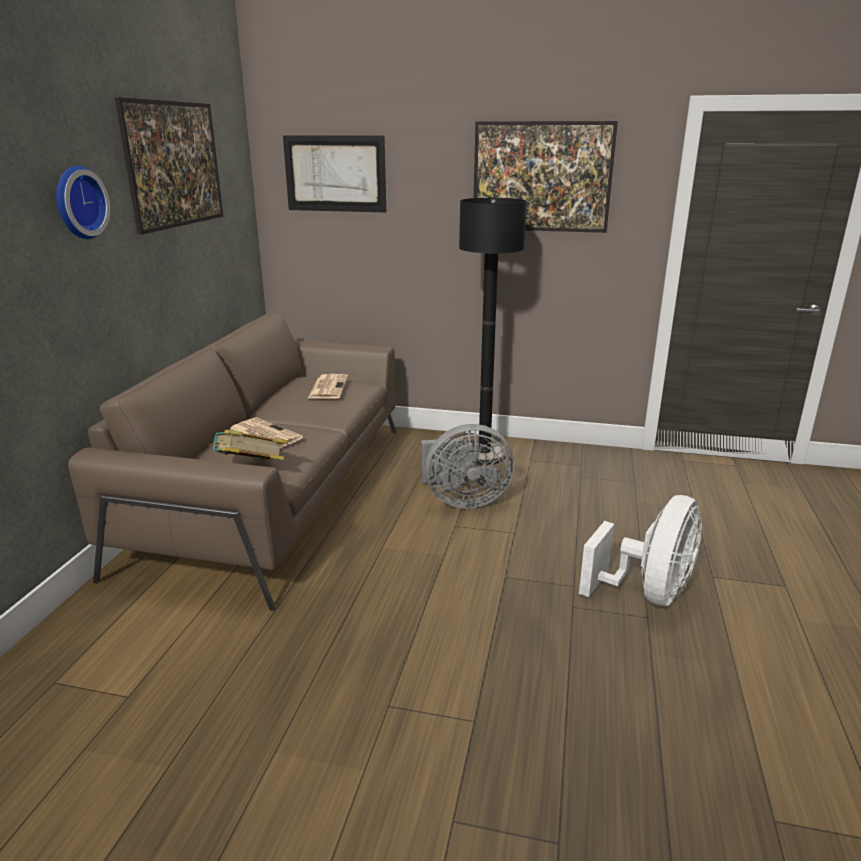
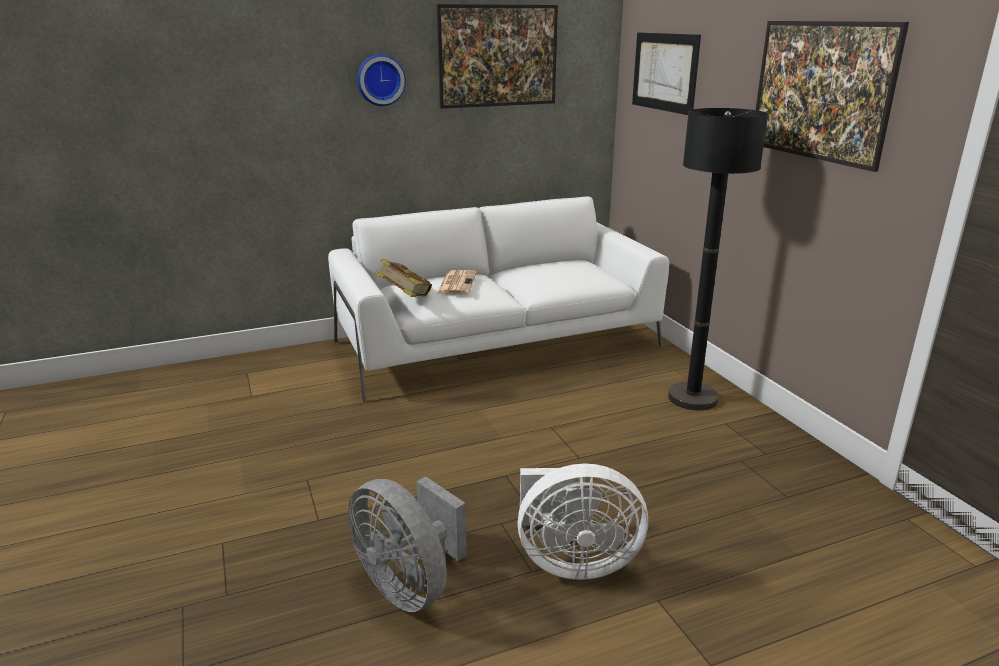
camera: 55 degrees right, 0 degrees up
(275, 492) = (497, 344): brown sofa -> white sofa
(328, 387) = (570, 272): newspaper -> none
(463, 500) = (596, 416): grey fan -> grey fan (409, 585)

